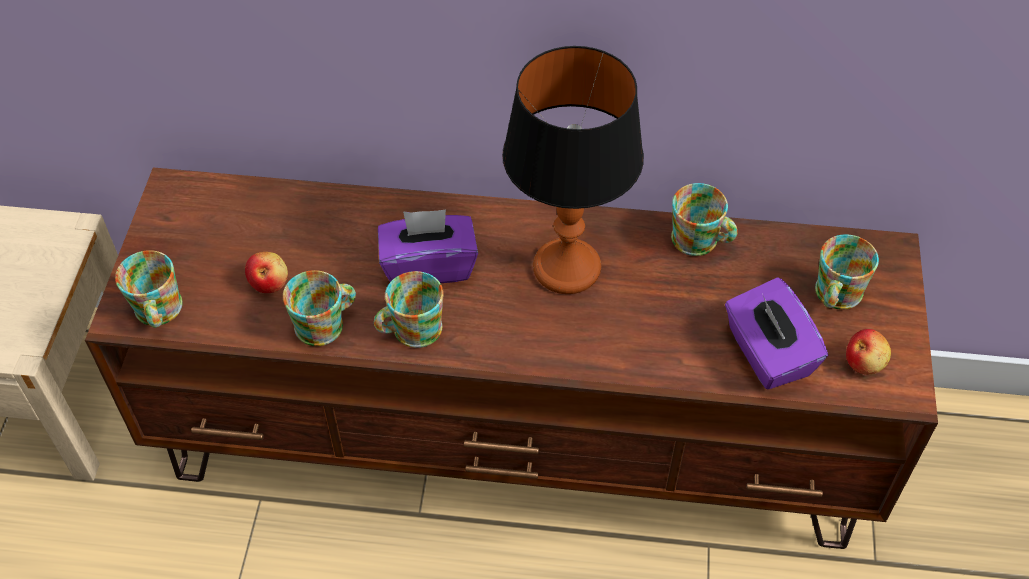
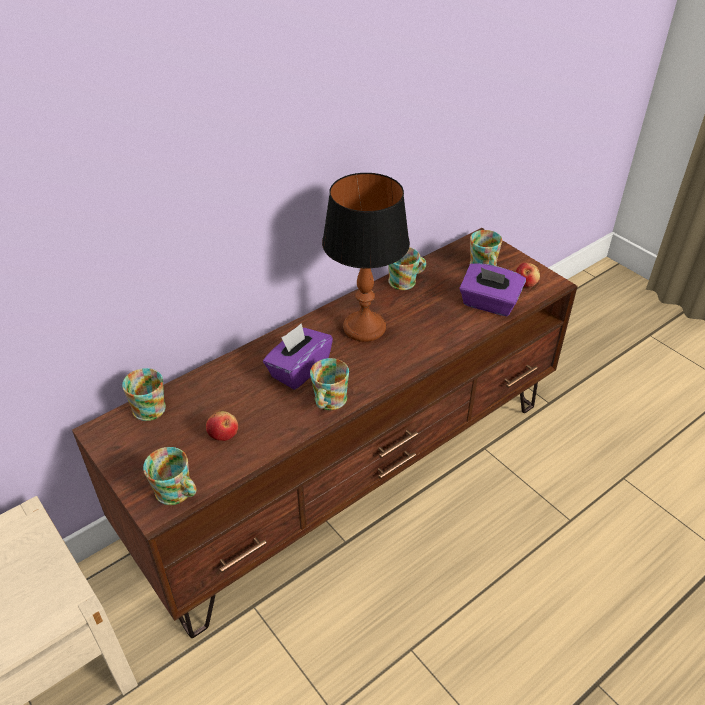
camera: 45 degrees left, 10 degrees down
(326, 324) = (281, 430): mug -> mug (152, 405)

